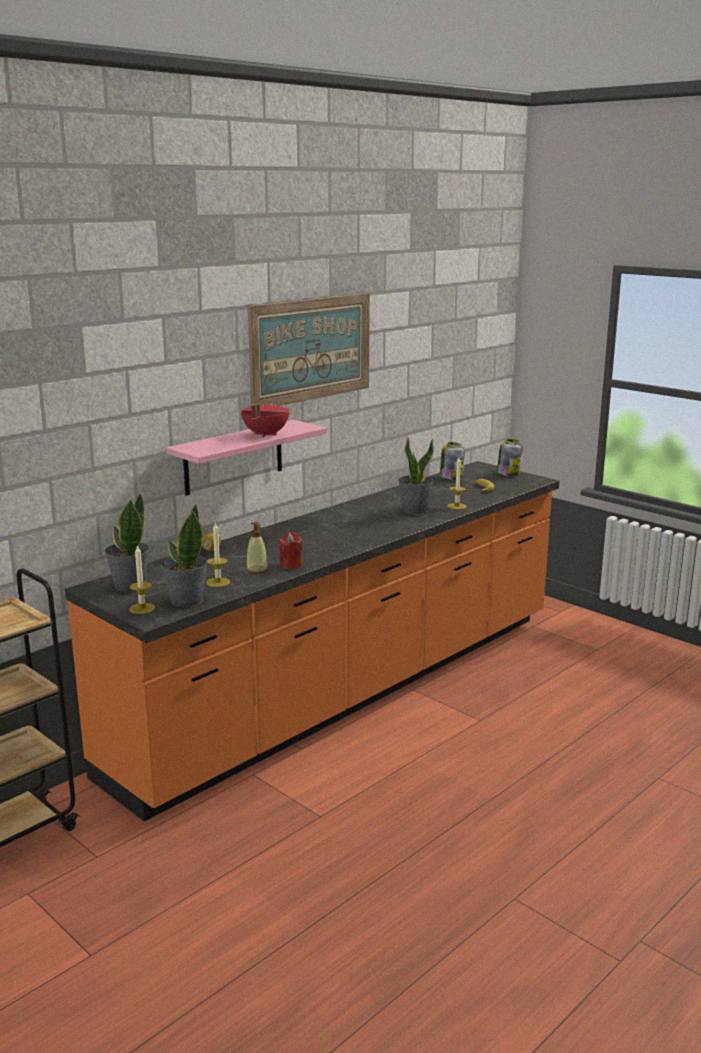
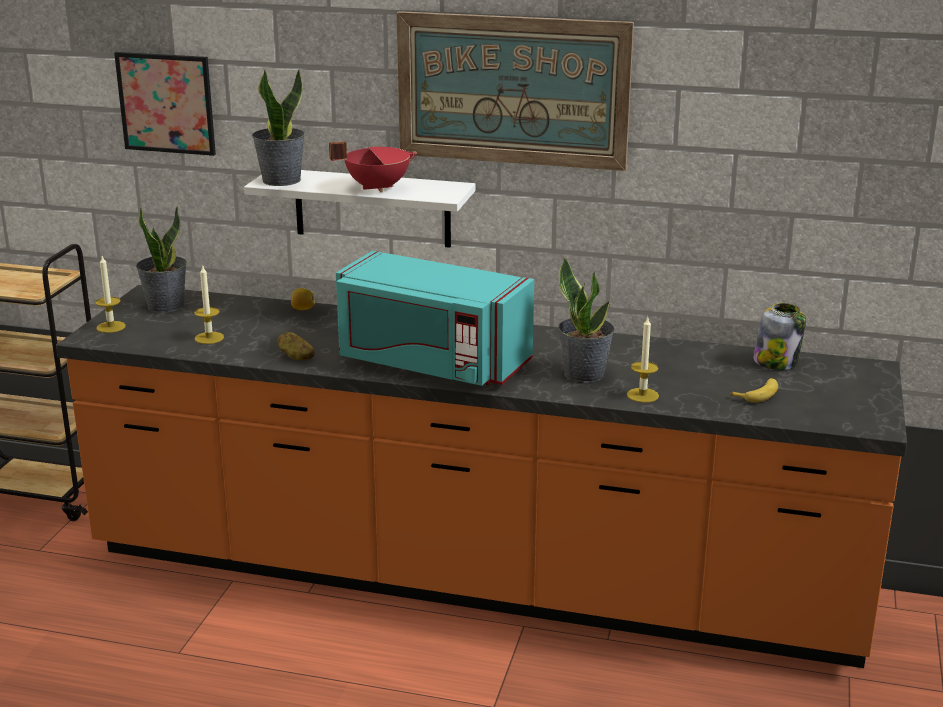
camera: 60 degrees right, 5 degrees up
(82, 414) = (166, 103): none -> picture
(186, 600) = (146, 338): potted plant -> potted plant (281, 180)
(234, 457) = (372, 207): pink shelf -> white shelf
(257, 570) = (263, 345): soap dispenser -> none
(291, 565) = (296, 357): red candle -> potato
(352, 536) = (431, 363): none -> turquoise microwave
(508, 474) = (868, 397): jar -> none

